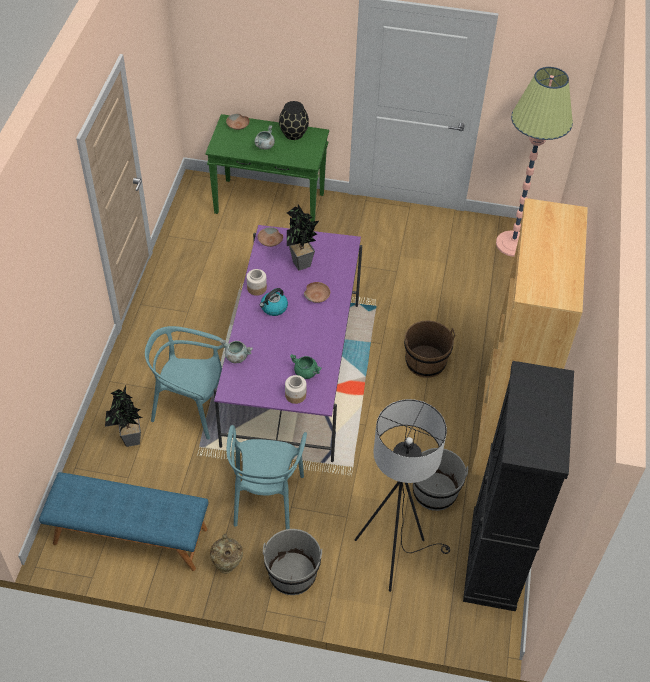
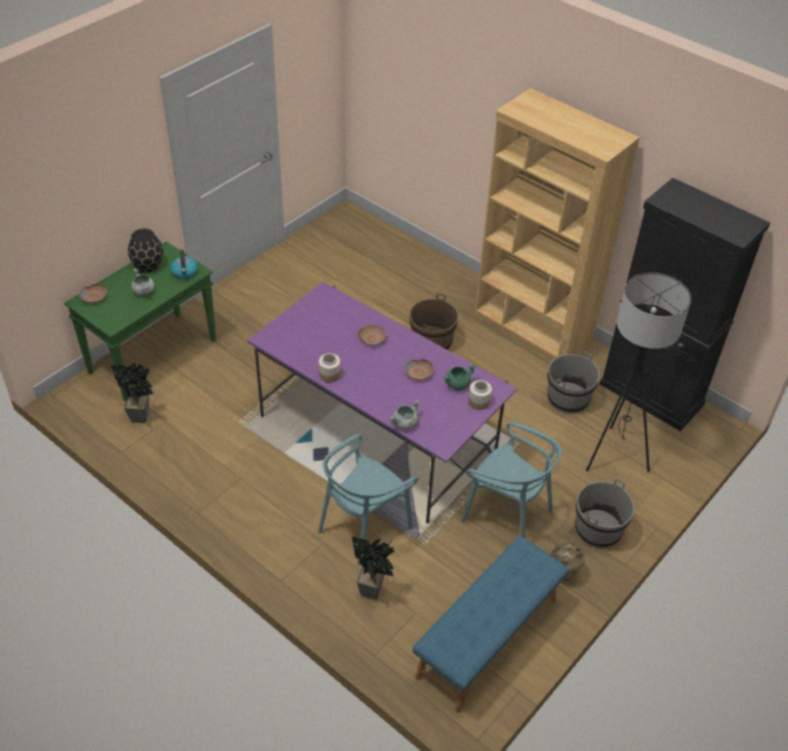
camera: 60 degrees left, 5 degrees down
(270, 241) = (276, 340): brown bowl -> brown bowl (419, 373)
(273, 308) = (364, 373): kettle -> kettle (185, 272)
(301, 266) = (327, 333): potted plant -> potted plant (142, 419)
(513, 244) = (347, 230): floor lamp -> none

